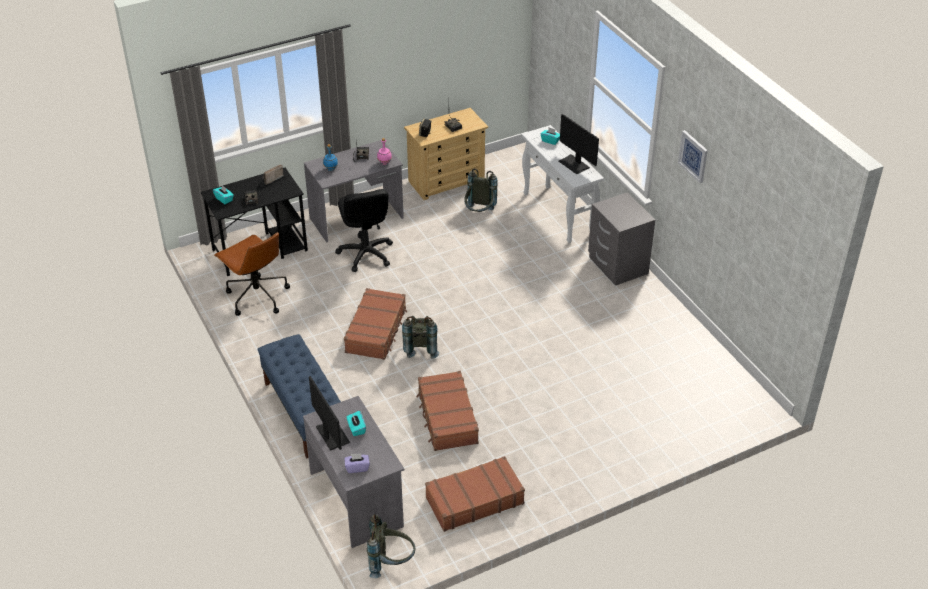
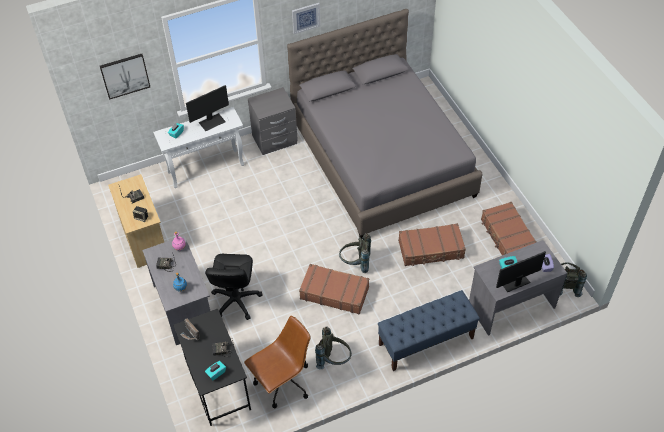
camera: 85 degrees left, 10 degrees up
(365, 254) = (236, 300): black office chair -> black office chair turned 105 degrees clockwise
(479, 213) = (195, 219): grey backpack -> grey backpack (333, 360)
(562, 44) = (125, 75): none -> picture
(604, 367) = (382, 158): none -> grey bed

